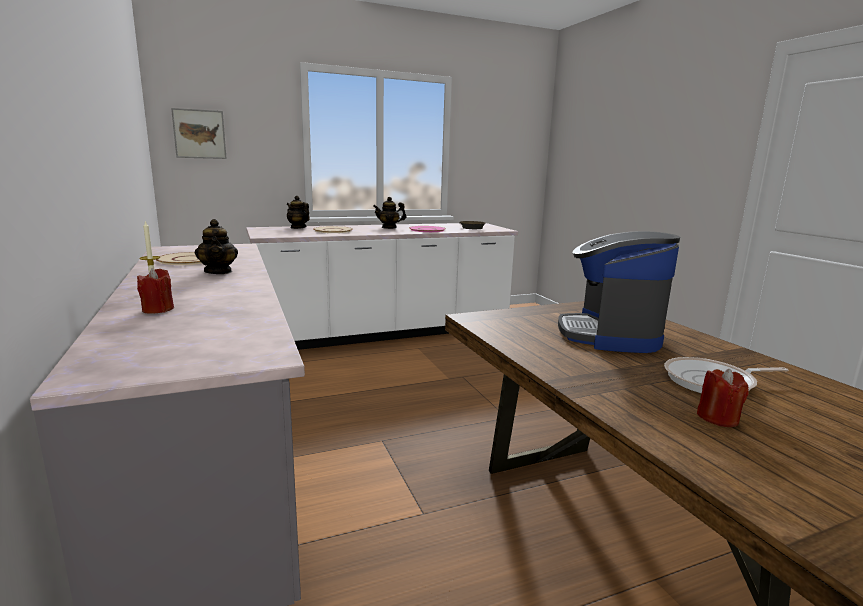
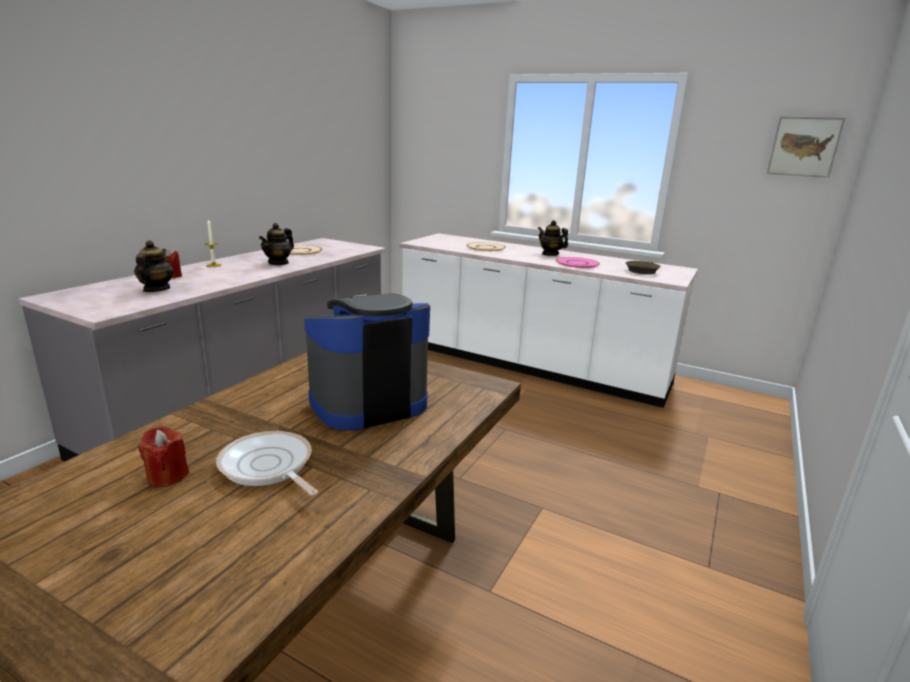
camera: 50 degrees right, 5 degrees up
(199, 134) = (423, 147): picture -> picture (804, 146)
(298, 227) = (471, 240): teapot -> teapot (156, 289)

